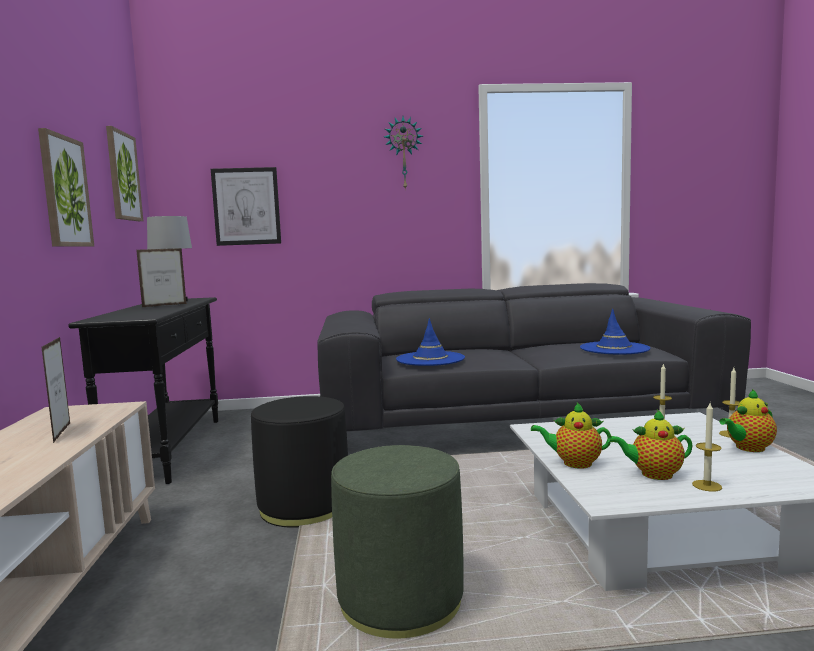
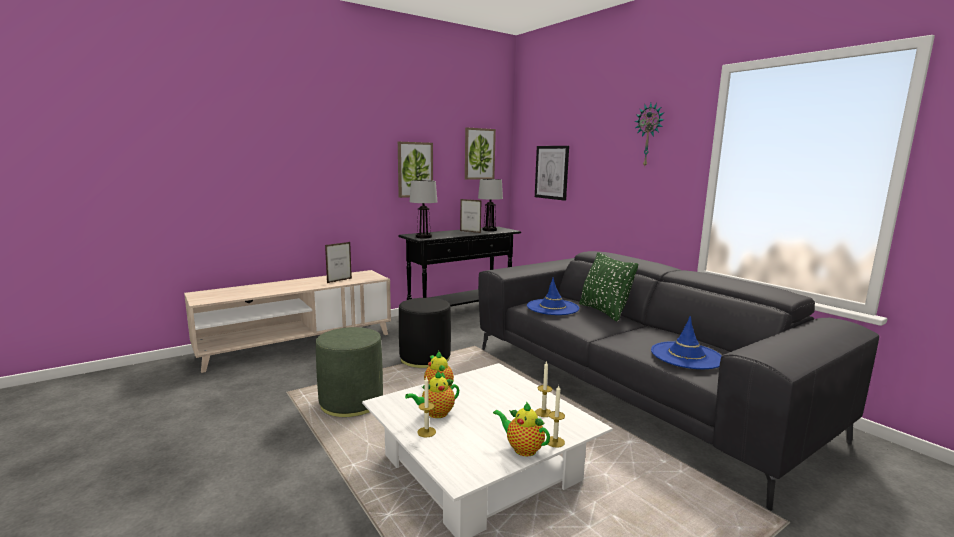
camera: 60 degrees right, 5 degrees up
(139, 316) = (423, 237): none -> table lamp
(465, 350) = (604, 311): none -> green pillow
(653, 474) = (435, 414): teapot -> teapot turned 90 degrees counterclockwise

